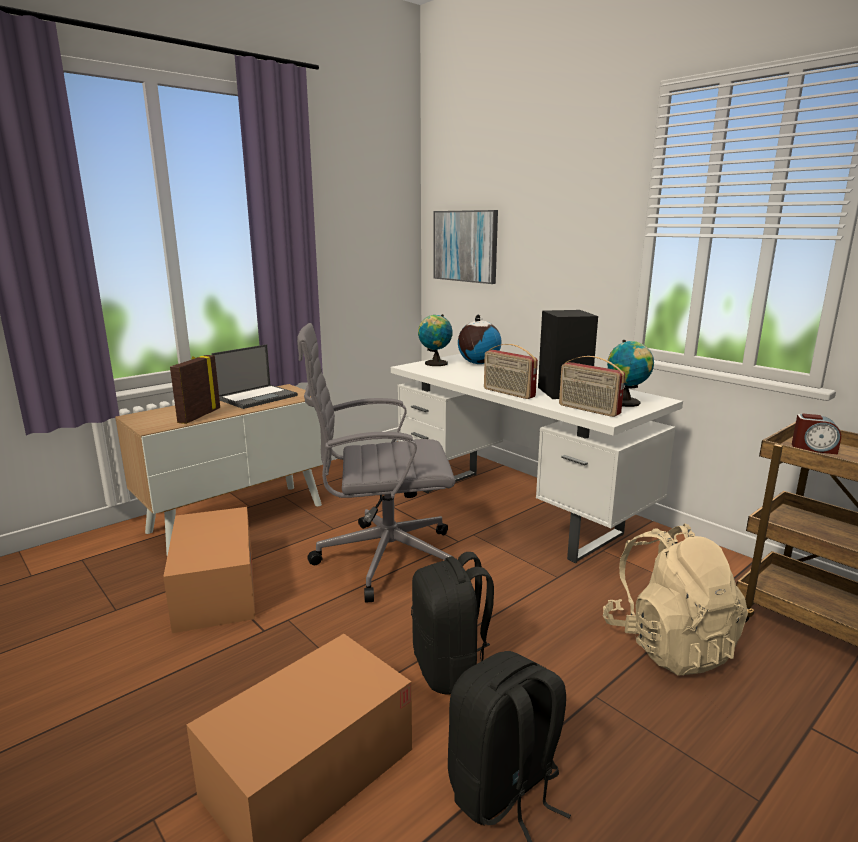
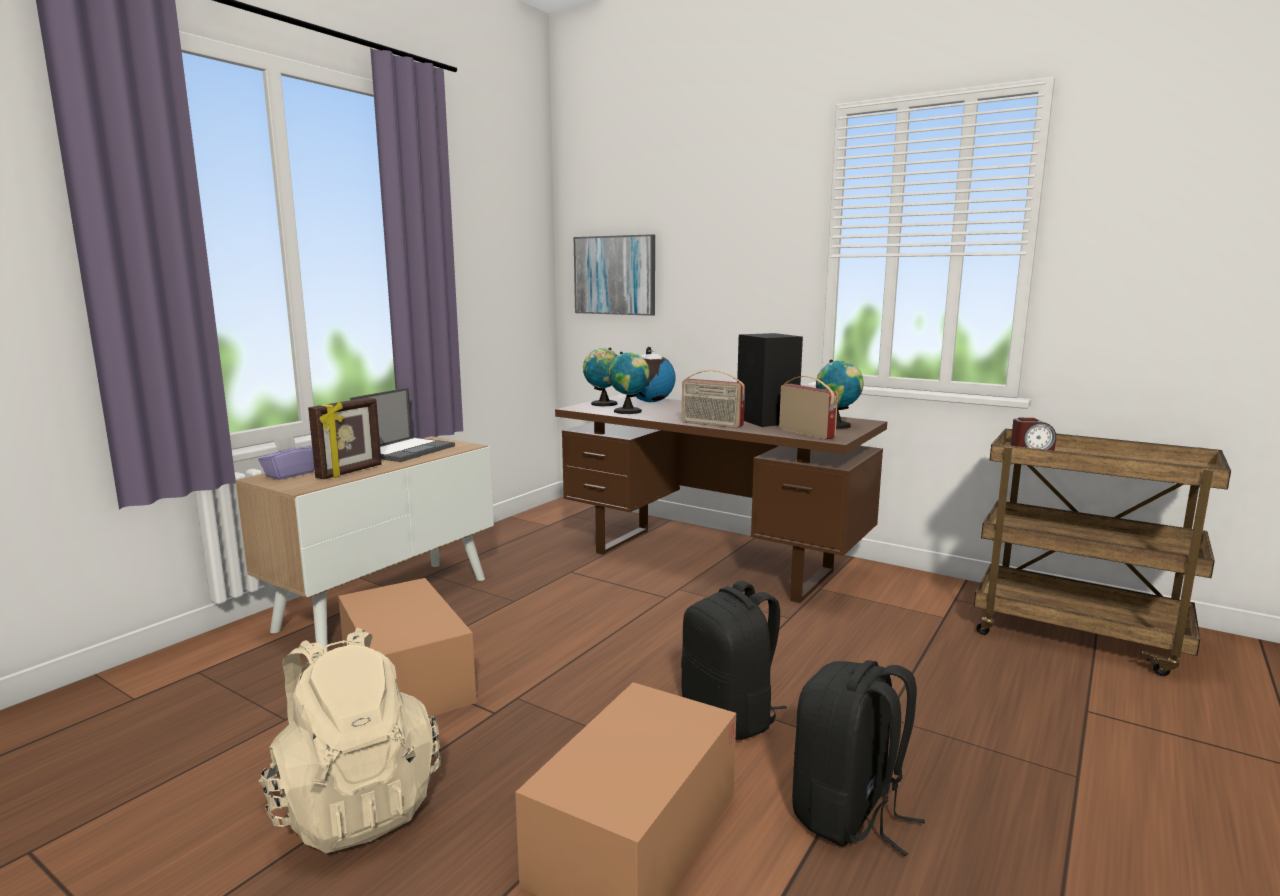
camera: 15 degrees left, 5 degrees down
(155, 414) = (290, 474): none -> purple tissue box
(198, 416) = (350, 472): picture frame -> picture frame turned 150 degrees counterclockwise
(382, 558) = (591, 623): grey office chair -> none
(450, 373) = (630, 411): none -> globe
(516, 511) = (712, 562): white desk -> brown desk
(588, 410) = (807, 433): radio -> radio turned 150 degrees counterclockwise
(668, 644) = (929, 662): beige backpack -> beige backpack (354, 805)

